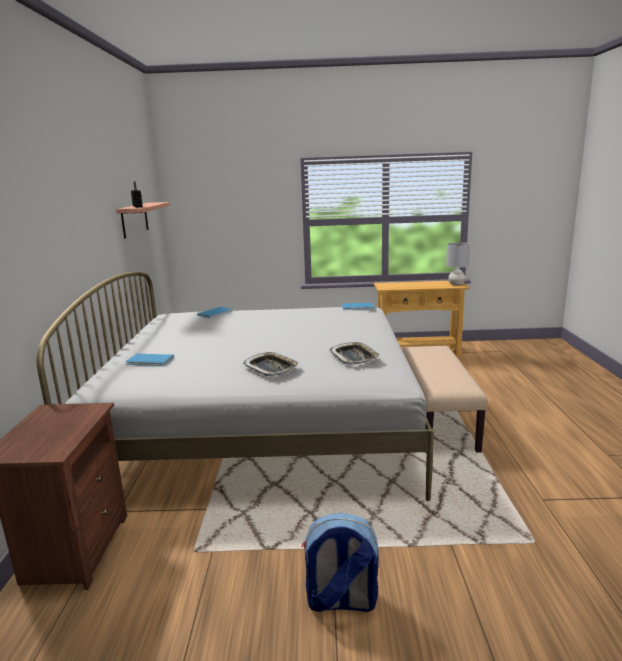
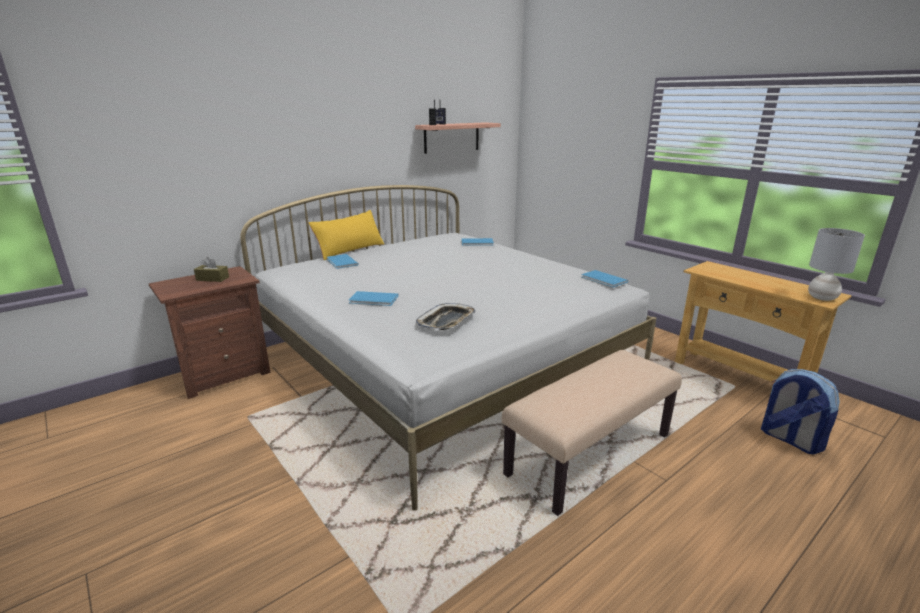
camera: 50 degrees right, 5 degrees up
(52, 423) = (212, 279): none -> brown tissue box
(117, 353) = (350, 250): none -> yellow pillow
(271, 368) = (374, 300): tray -> blue book
(341, 601) = (225, 514): backpack -> backpack (789, 439)

